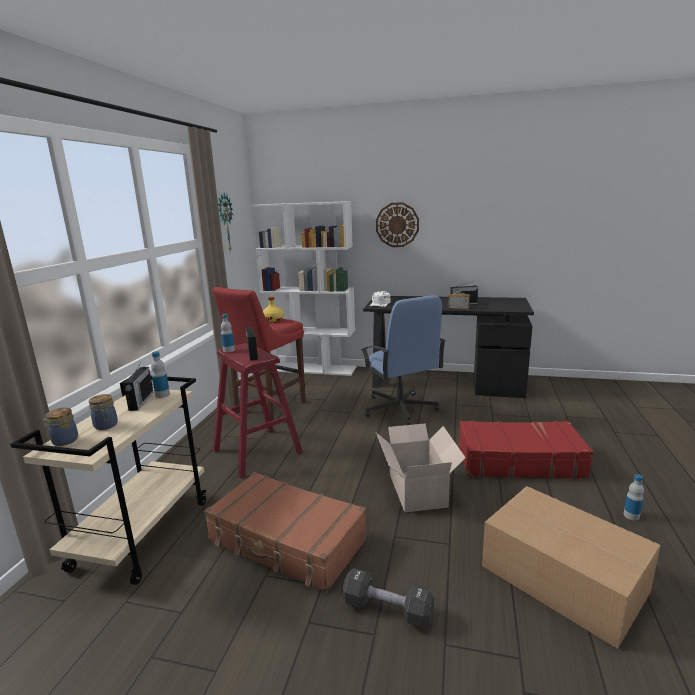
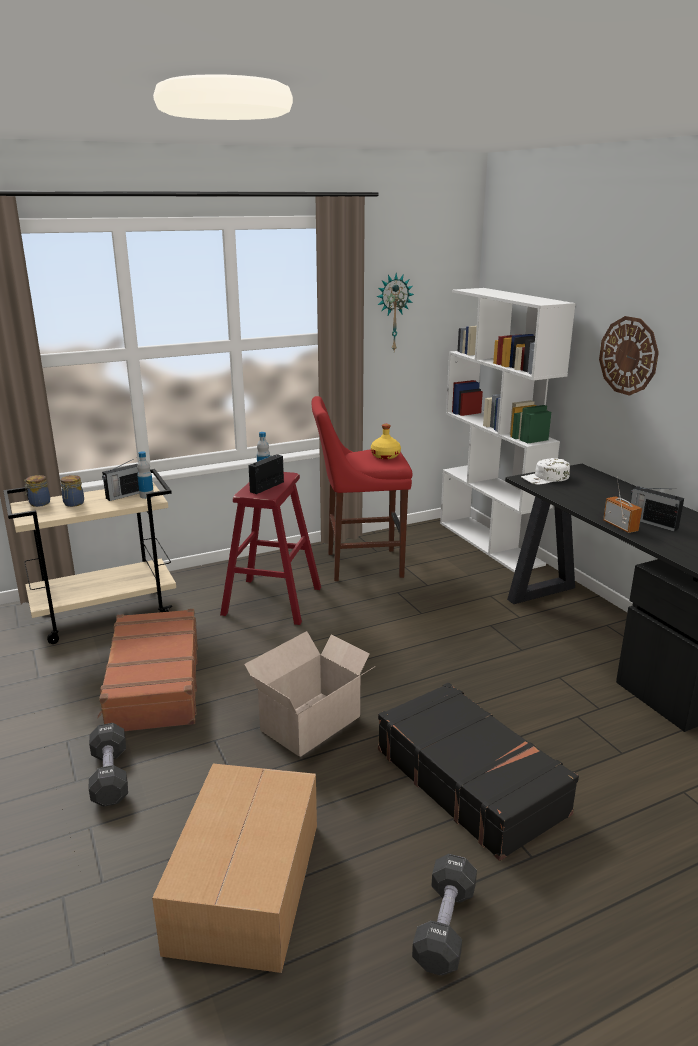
camera: 50 degrees right, 5 degrees up
(400, 409) = (479, 641): blue office chair -> none
(518, 461) = (470, 780): red suitcase -> black suitcase
(631, 515) = (445, 926): bottle -> black dumbbell

